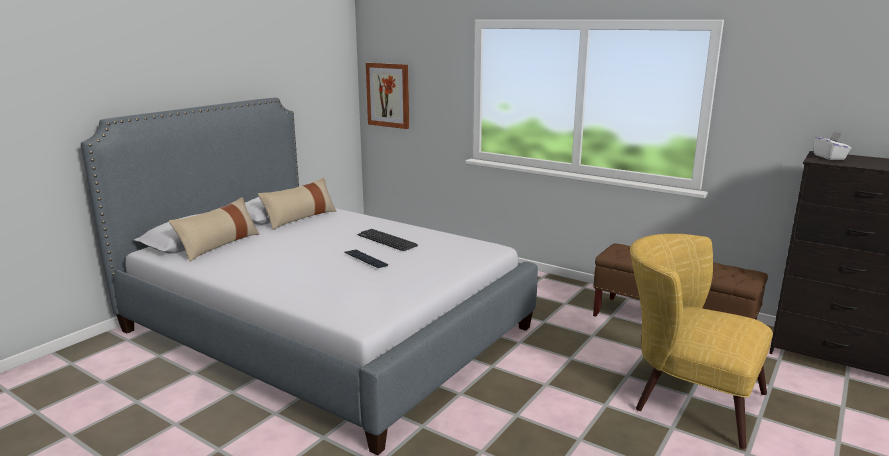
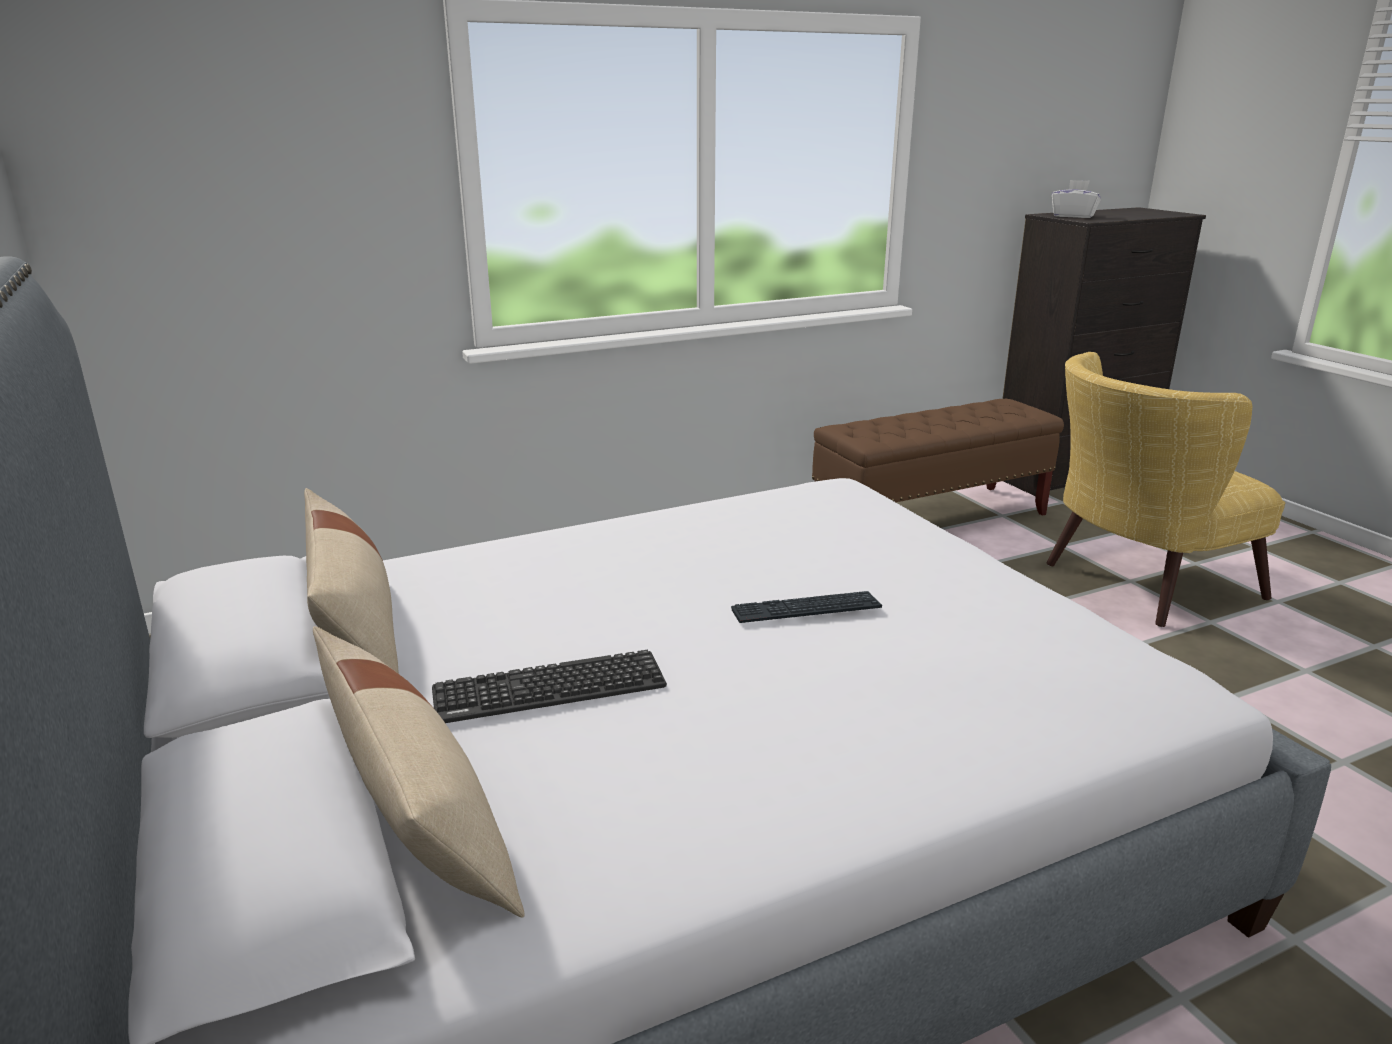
camera: 60 degrees left, 5 degrees up
(387, 240) = (696, 562): keyboard -> keyboard (550, 688)
(388, 95) = (165, 225): picture -> none

